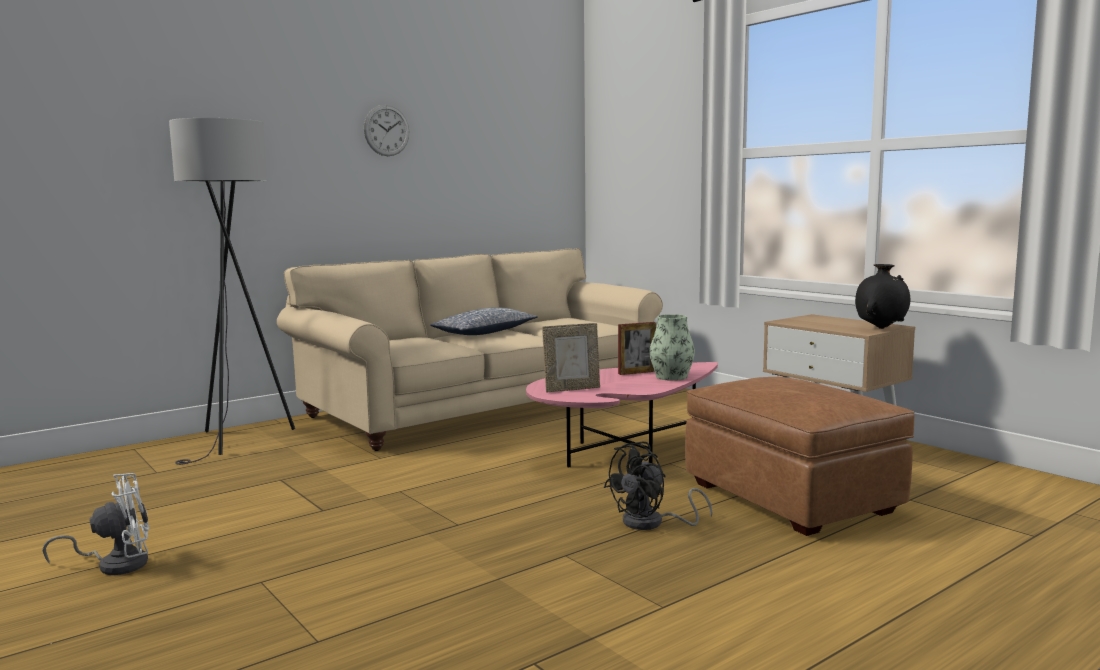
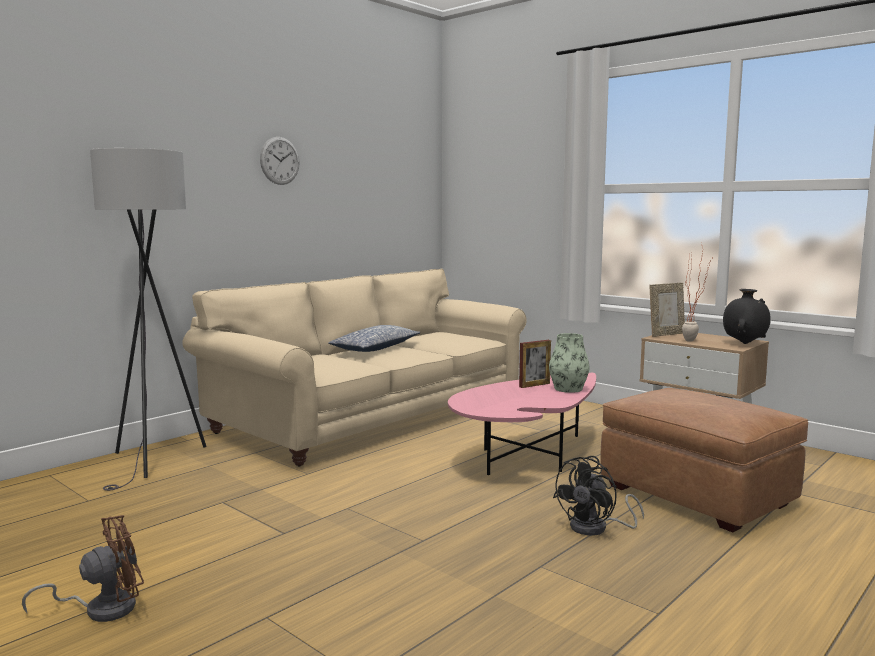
camera: 10 degrees left, 0 degrees up
(116, 564) = (102, 608): white fan -> brown fan
(572, 389) = (491, 404): picture frame -> picture frame (666, 334)
(823, 325) = (695, 341): none -> potted plant

